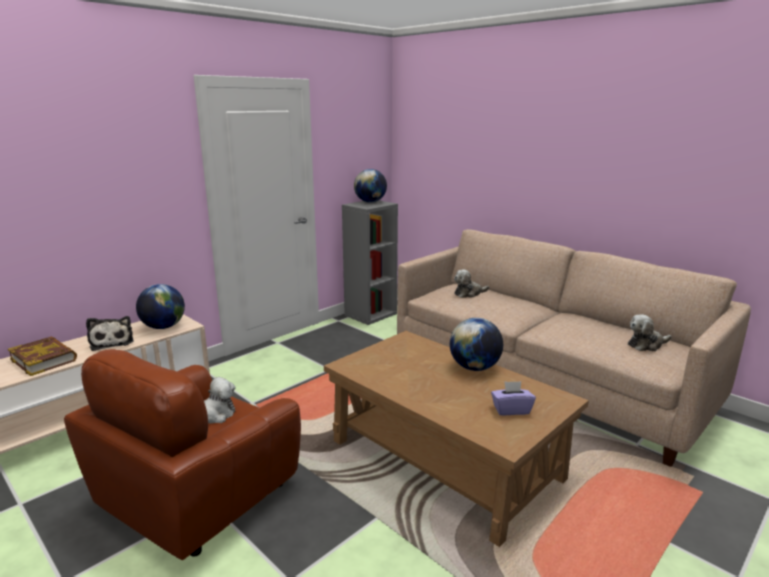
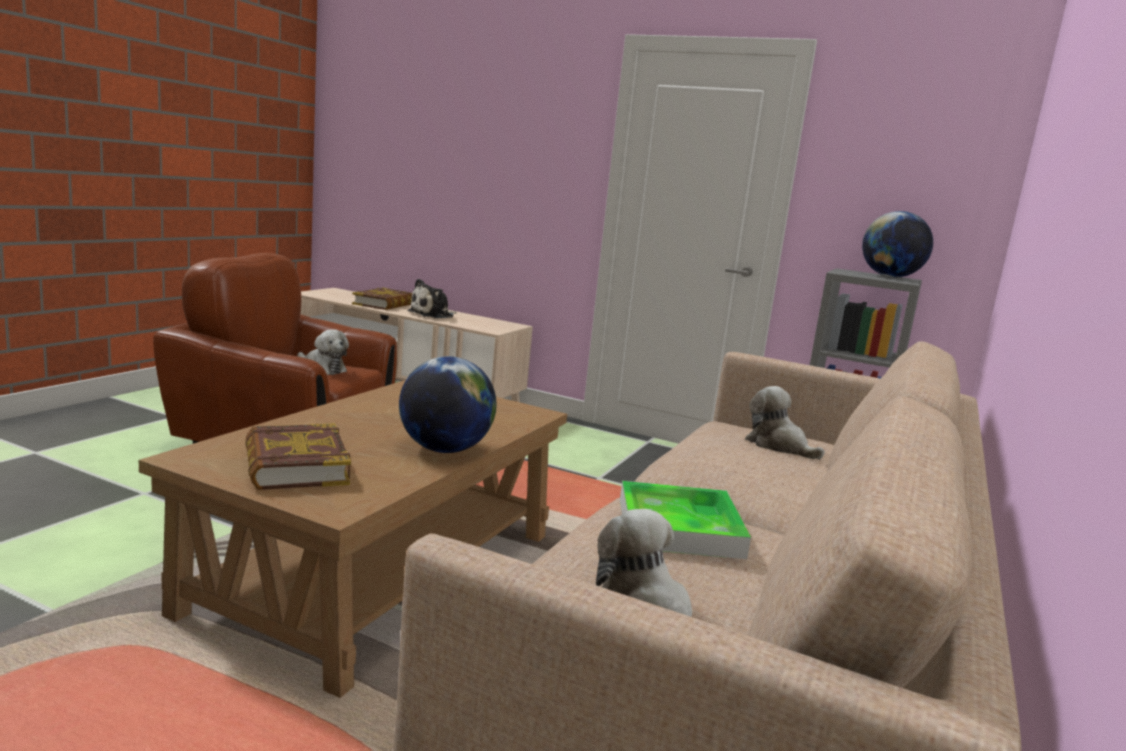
camera: 70 degrees right, 5 degrees down
(163, 327) = (482, 324): globe -> none
(511, 410) = (295, 466): purple tissue box -> book
(574, 327) = (679, 527): none -> tray

